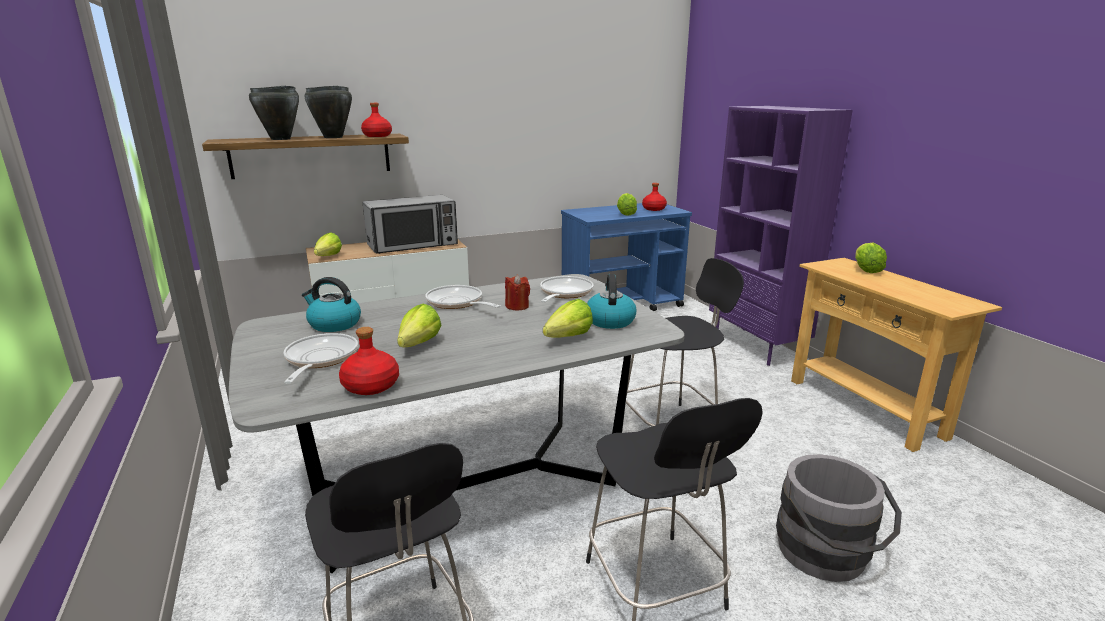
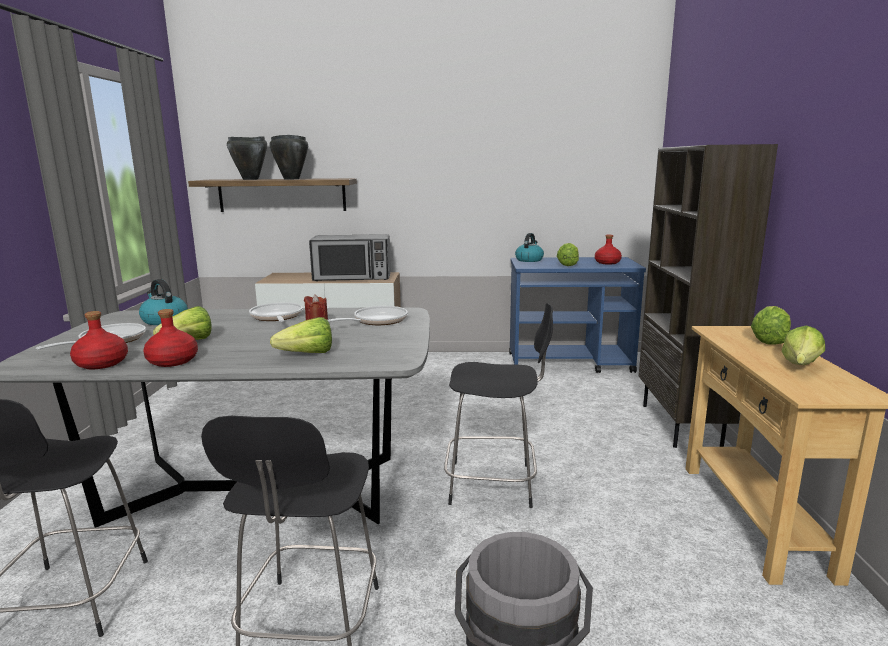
camera: 25 degrees right, 5 degrees down
(326, 258) = (273, 280): lettuce -> lettuce (798, 367)
(377, 136) = (328, 178): red bottle -> red bottle (173, 361)
(609, 320) = (371, 347): kettle -> kettle (529, 260)
(757, 346) = (682, 425): purple bookcase -> brown bookcase

